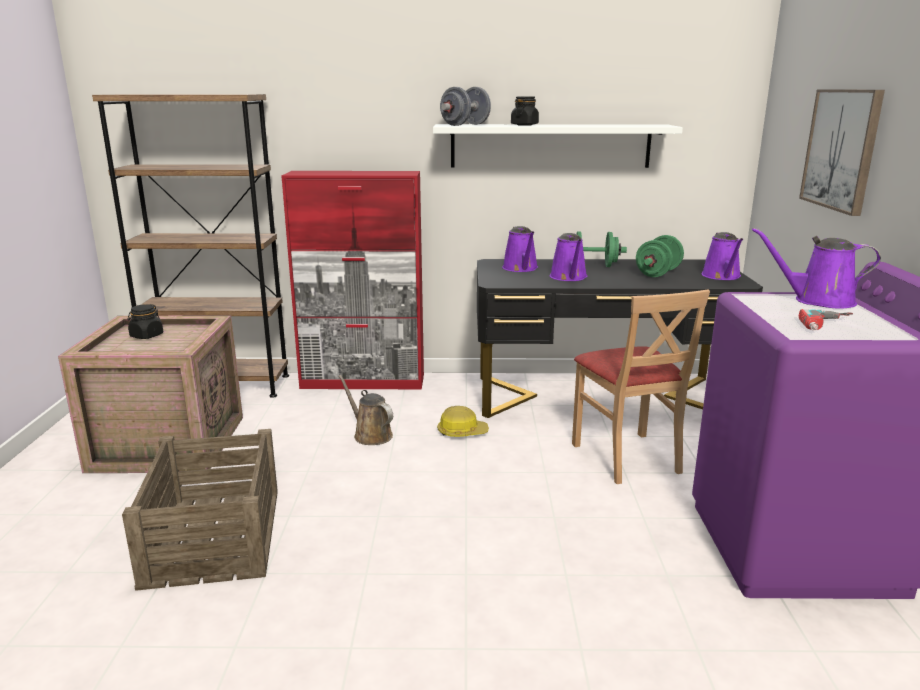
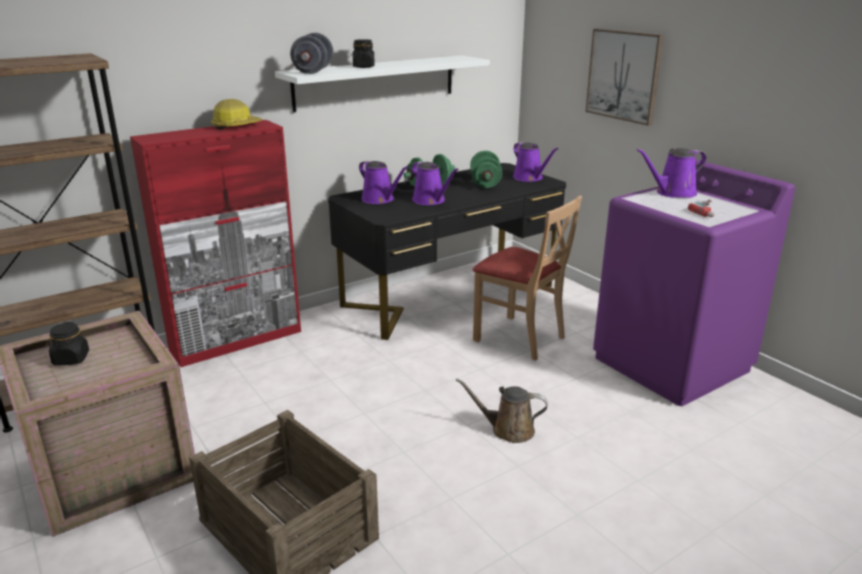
camera: 35 degrees left, 5 degrees up
(370, 435) = (309, 387): brown watering can -> brown watering can (508, 430)
(462, 432) = (382, 358): hard hat -> hard hat (236, 126)

